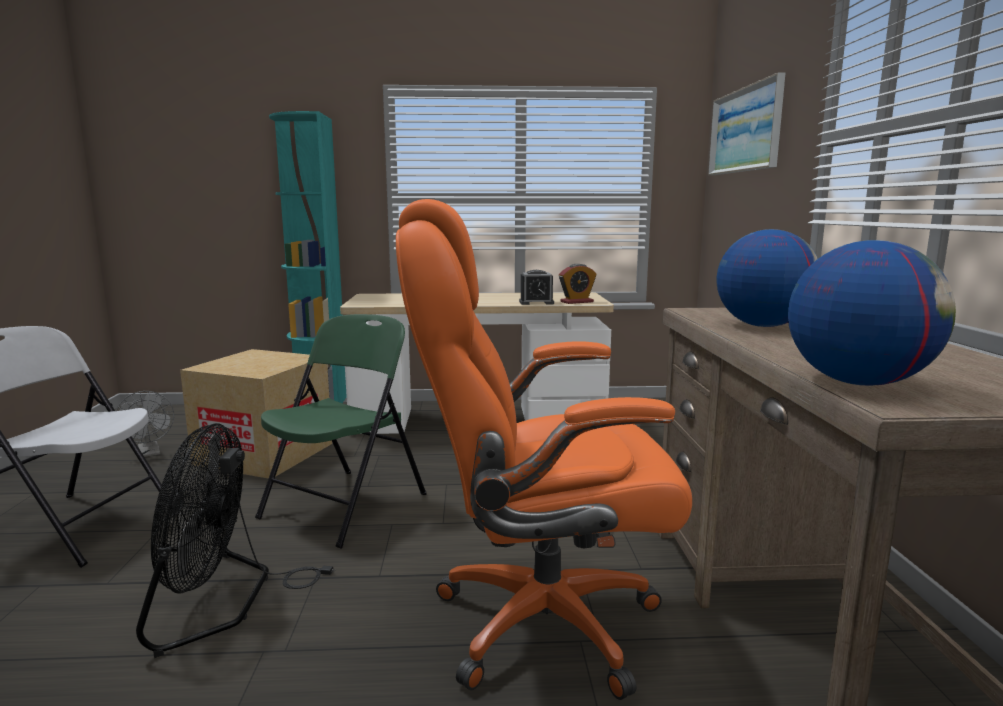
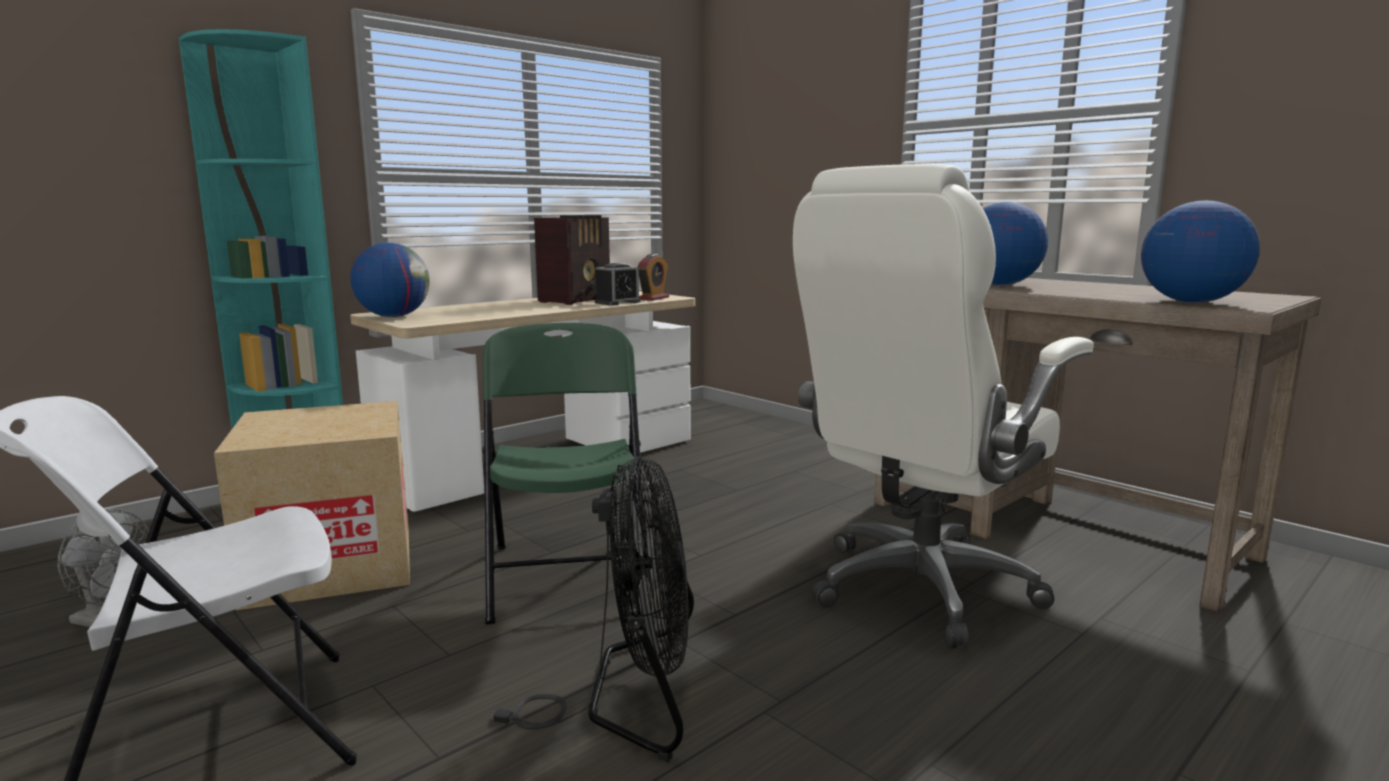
camera: 40 degrees left, 0 degrees up
(232, 595) = (629, 692): black fan -> black fan turned 135 degrees counterclockwise
(367, 298) = (393, 316): none -> globe
(518, 297) = (577, 300): none -> radio
(540, 623) = (919, 590): orange office chair -> white office chair
(745, 130) = (776, 113): picture -> none

